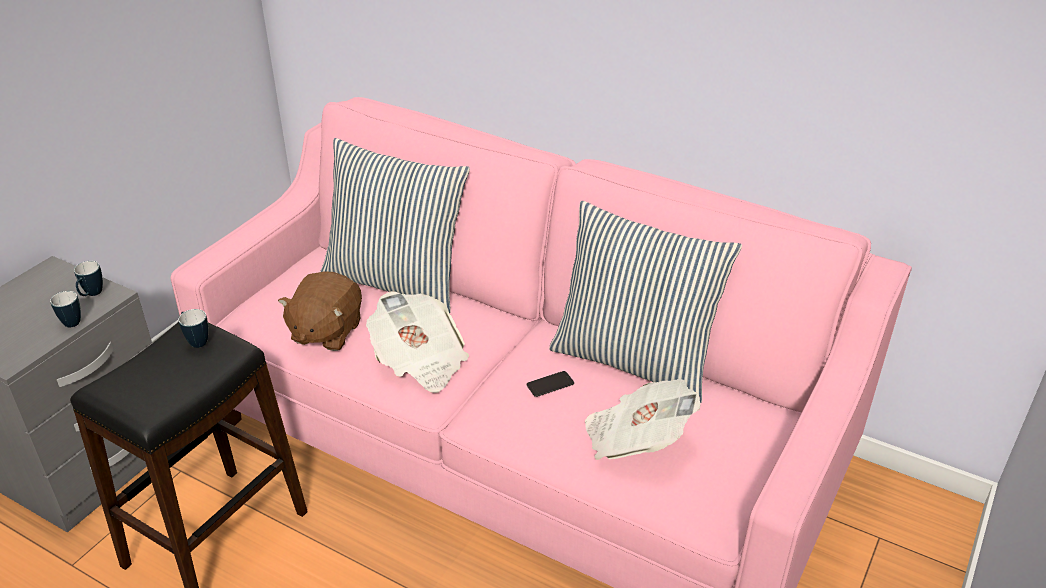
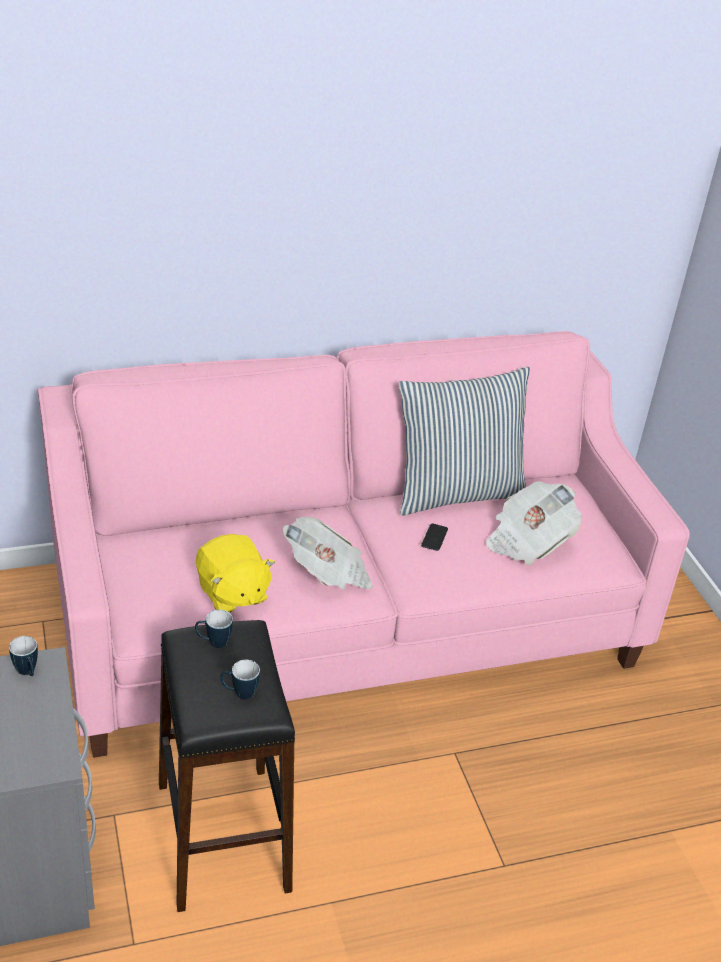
camera: 50 degrees left, 0 degrees up
(70, 321) = (49, 703): mug -> mug (239, 693)
(326, 332) = (232, 593): brown plush toy -> yellow plush toy
(396, 281) = (220, 528): pillow -> none

